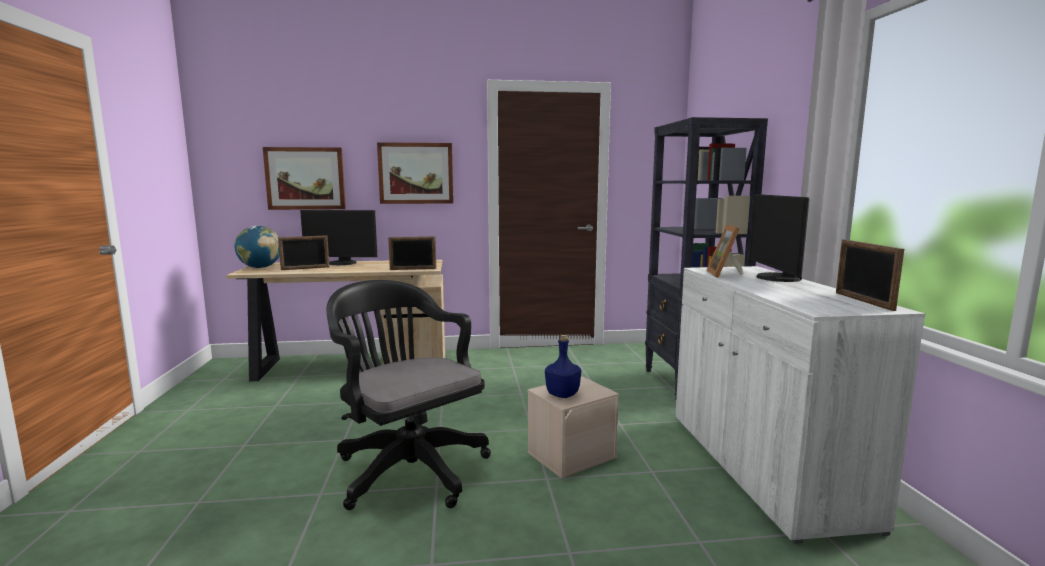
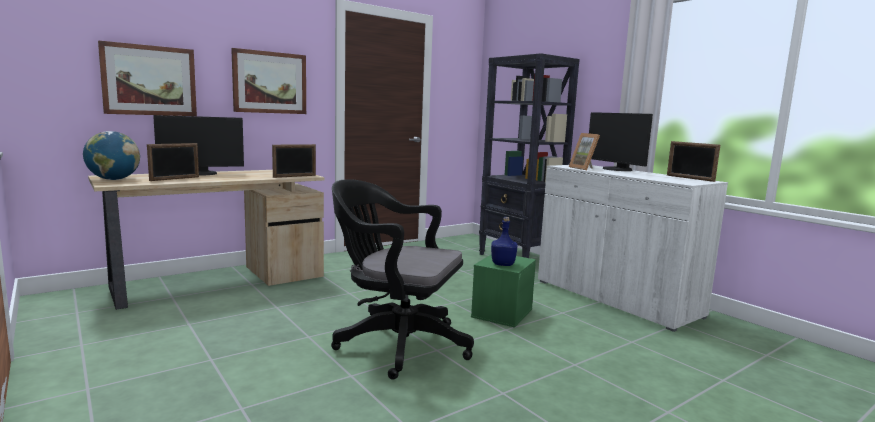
camera: 30 degrees left, 0 degrees up
(571, 454) = (501, 312): beige storage box -> green storage box

